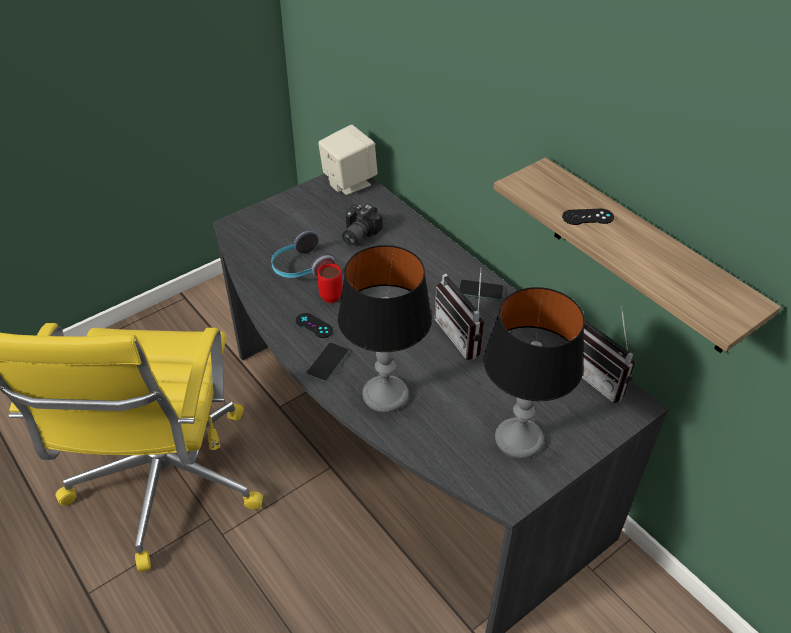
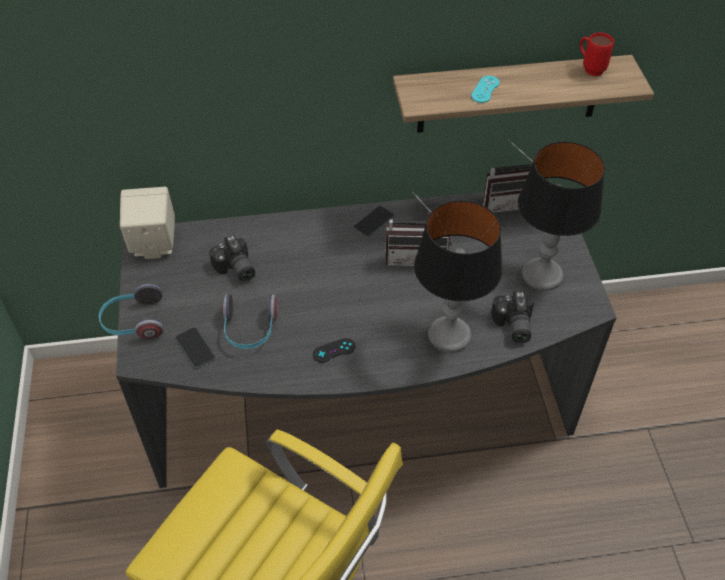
camera: 60 degrees left, 5 degrees up
(266, 207) = (134, 322): none -> headphones
(327, 362) = (386, 359): phone -> phone (195, 348)
(333, 294) = (303, 320): red mug -> red mug (589, 68)
(432, 438) = (512, 326): none -> camera
(587, 217) = (485, 89): black game controller -> turquoise game controller

